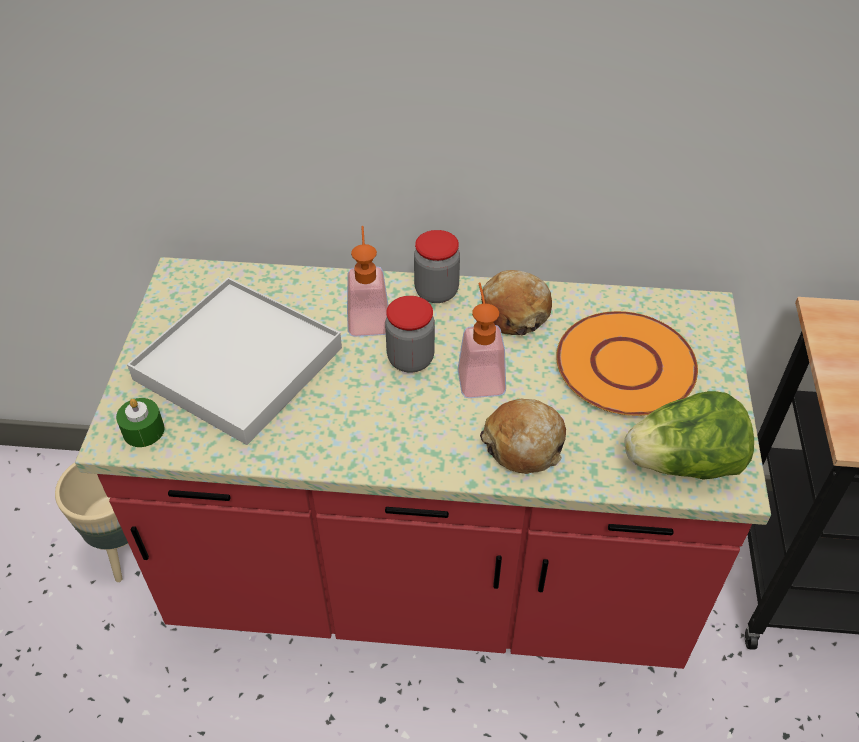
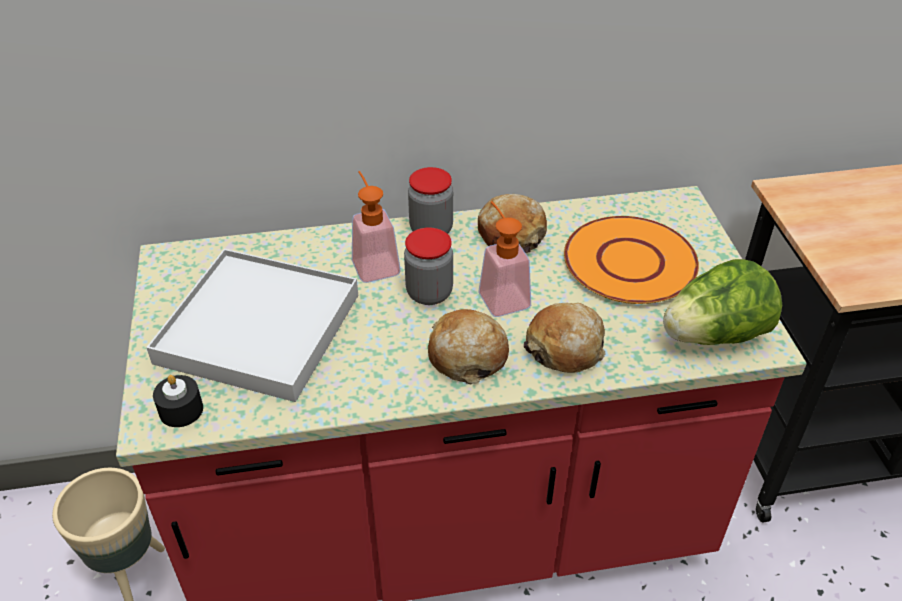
camera: 15 degrees left, 5 degrees down
(143, 430) = (181, 410): green candle -> black candle
(424, 432) = (467, 355): none -> bread

